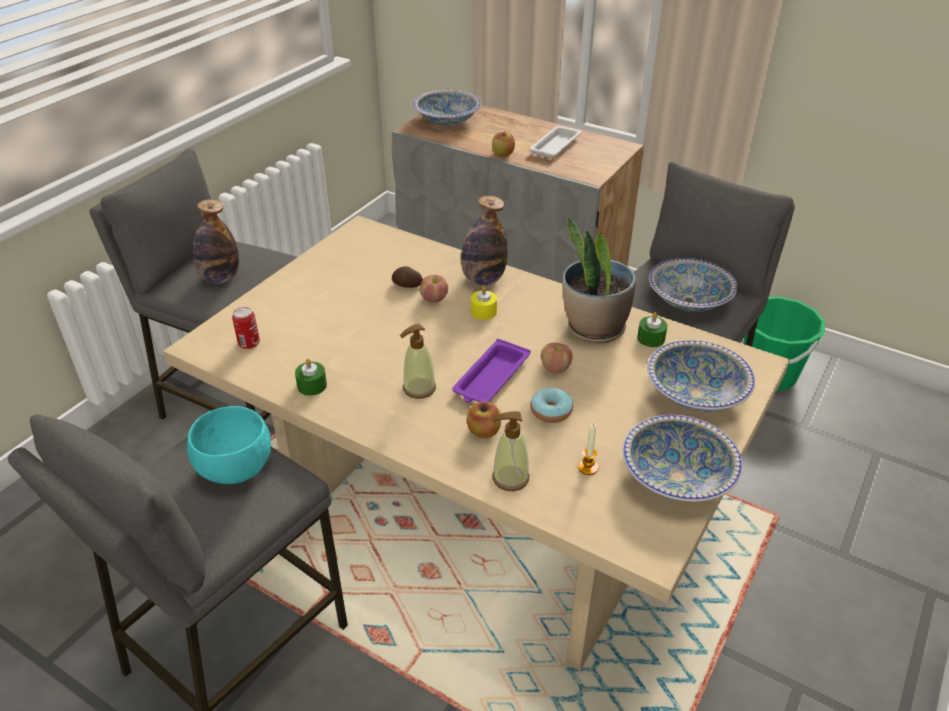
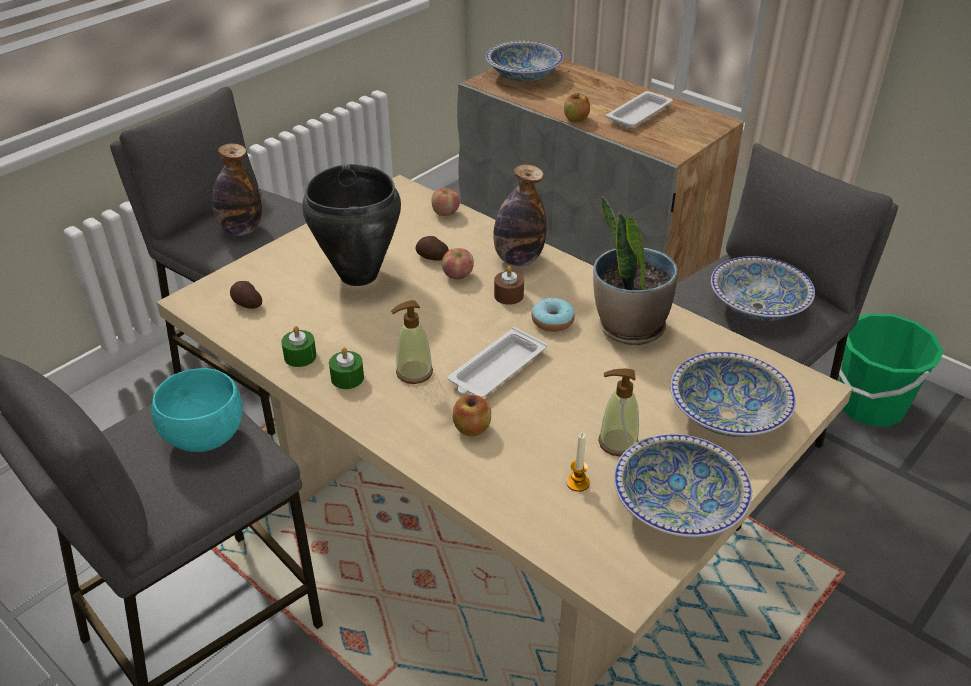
camera: 10 degrees right, 0 degrees up
(249, 343) = (246, 304): can -> potato
(345, 308) = (358, 275): none -> black cooking pot
(483, 312) = (508, 295): yellow candle -> brown candle
(491, 378) = (496, 370): purple tray -> white tray
(510, 478) = (487, 483): soap dispenser -> soap dispenser (617, 443)
(551, 411) = (553, 415): donut -> donut (552, 321)
(555, 368) = (572, 367): apple -> apple (445, 213)
(651, 338) = (692, 346): green candle -> green candle (347, 378)

